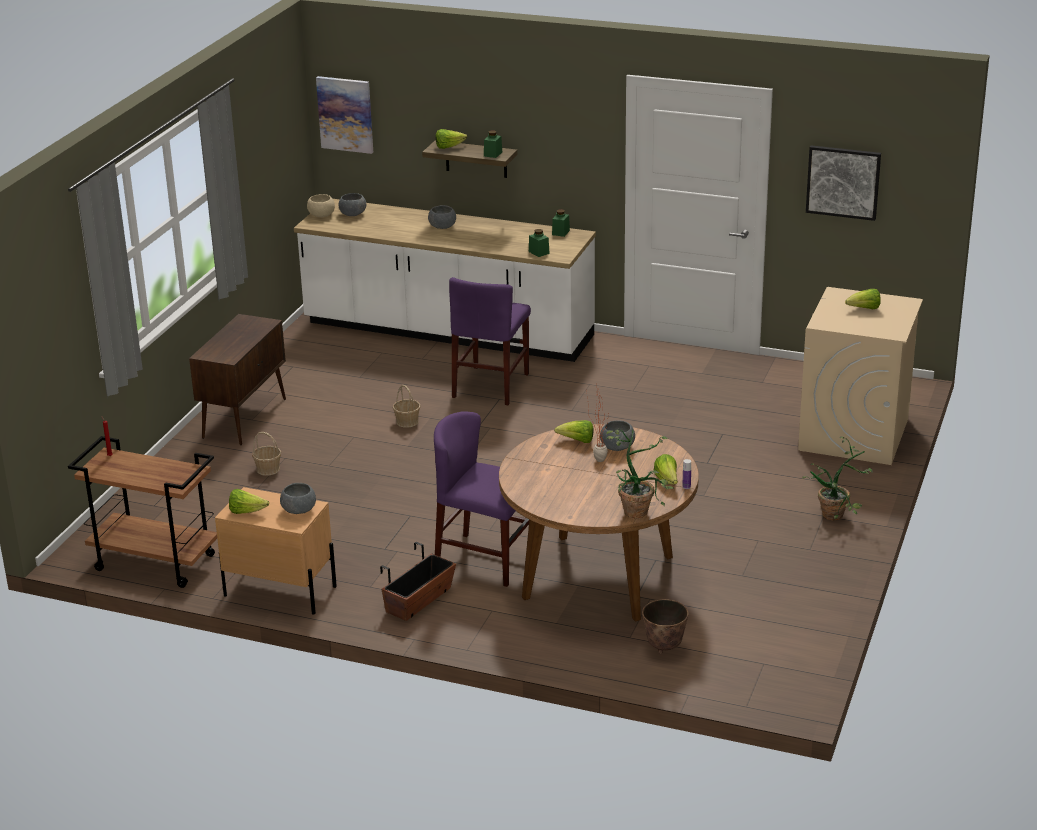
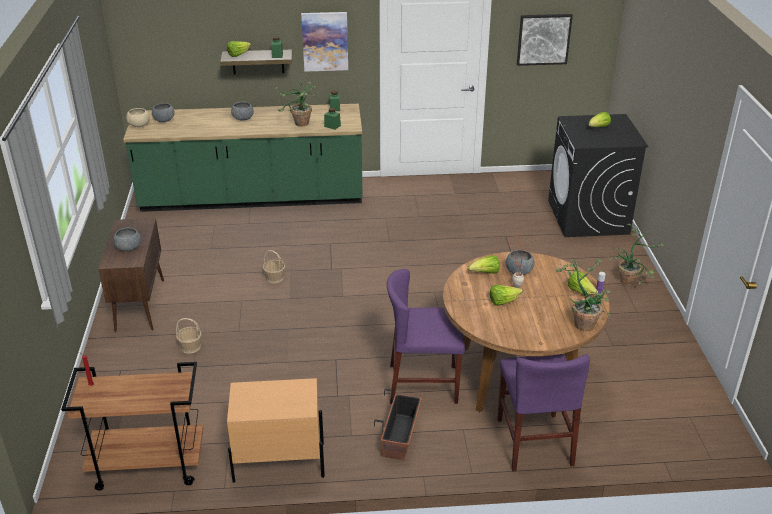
camera: 25 degrees left, 5 degrees up
(246, 512) = (252, 407): lettuce -> lettuce (503, 301)
(299, 510) = (297, 393): grey bowl -> grey bowl (128, 248)
(345, 114) = (142, 40): picture -> picture (325, 41)
(448, 331) = (252, 198): white counter -> green counter
(491, 385) = (316, 234): purple chair -> purple chair (534, 441)
(500, 244) = (298, 124): none -> potted plant
(664, 647) = (612, 423): planter -> none
(854, 434) = (588, 217): beige washing machine -> black washing machine

